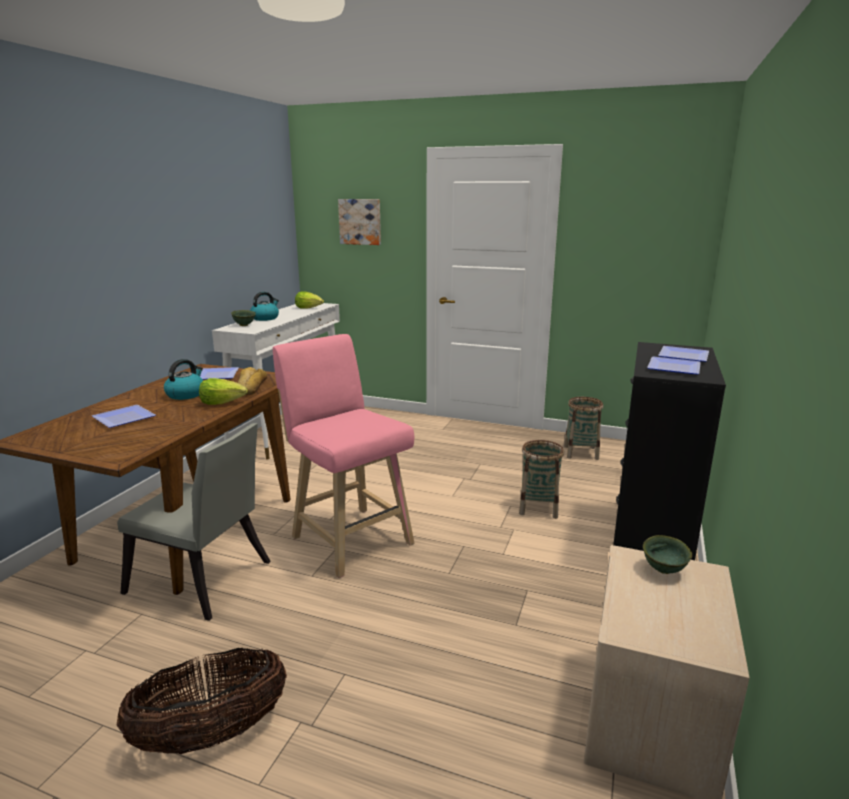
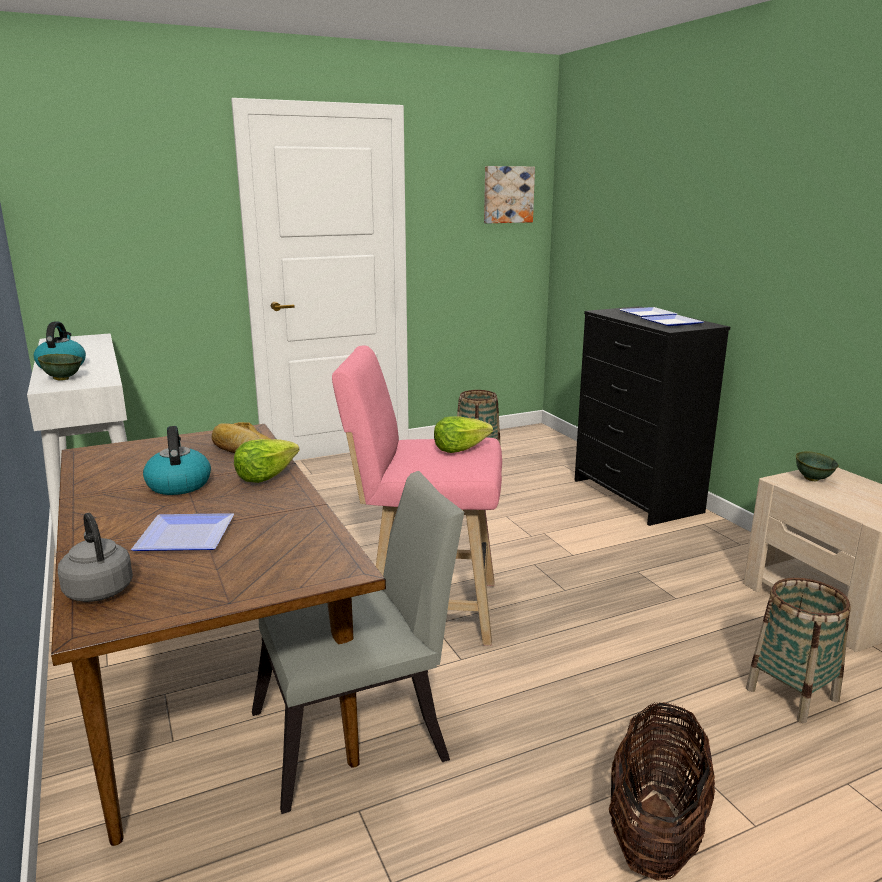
camera: 45 degrees left, 0 degrees up
(51, 427) = (98, 589): none -> grey kettle
(219, 375) = (148, 453): plate -> none
(309, 308) = (86, 344): lettuce -> lettuce (460, 449)
(360, 221) = (133, 204): picture -> picture (507, 194)
(538, 507) = (529, 508): basket -> basket (791, 694)

